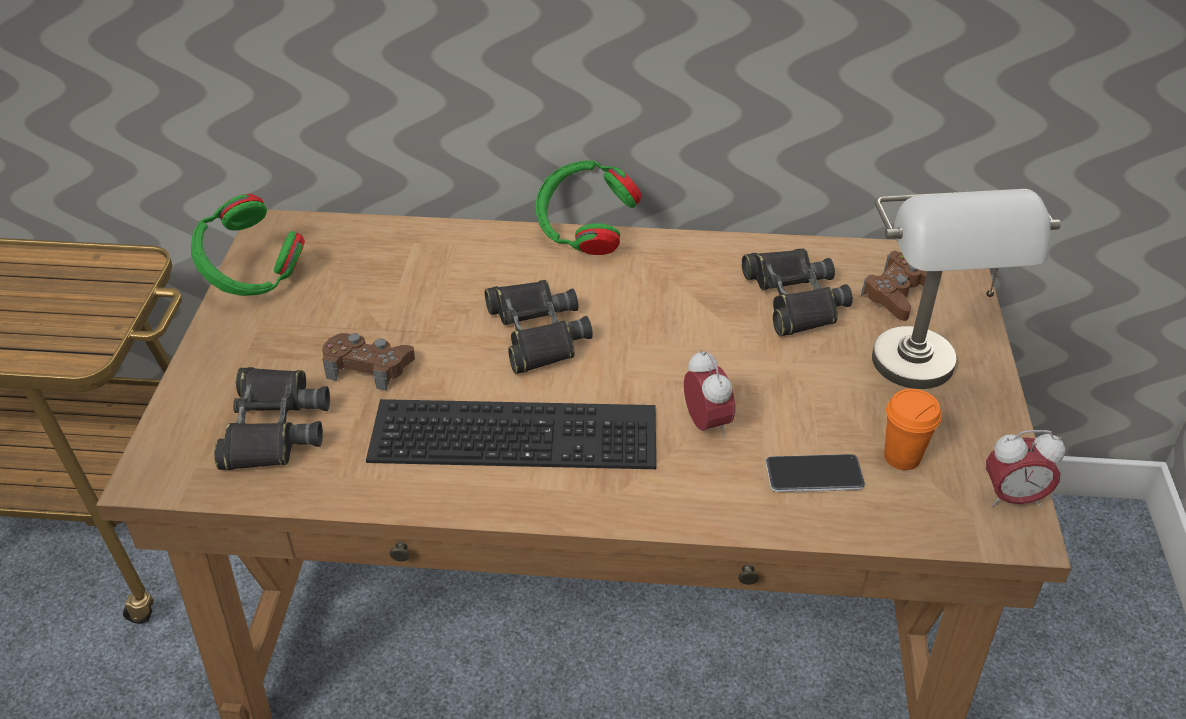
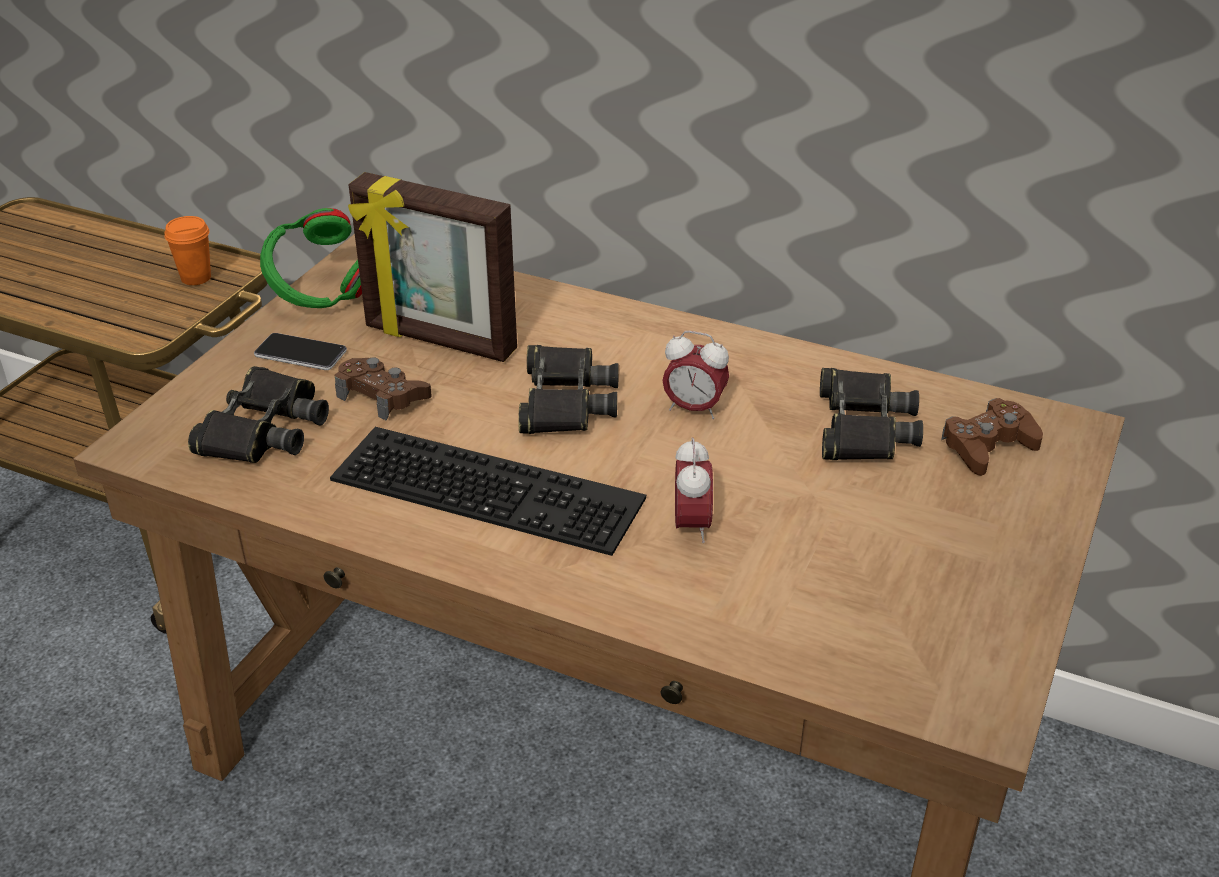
camera: 20 degrees right, 5 degrees down
(391, 300) = (439, 340): none -> picture frame
(584, 234) = (670, 319): green headphones -> none
(814, 475) = (779, 603): phone -> phone (300, 353)
(902, 457) = (891, 610): orange cup -> orange cup (196, 278)
(924, 381) = (965, 541): grey table lamp -> none
(1012, 498) = (998, 683): alarm clock -> alarm clock (694, 409)

